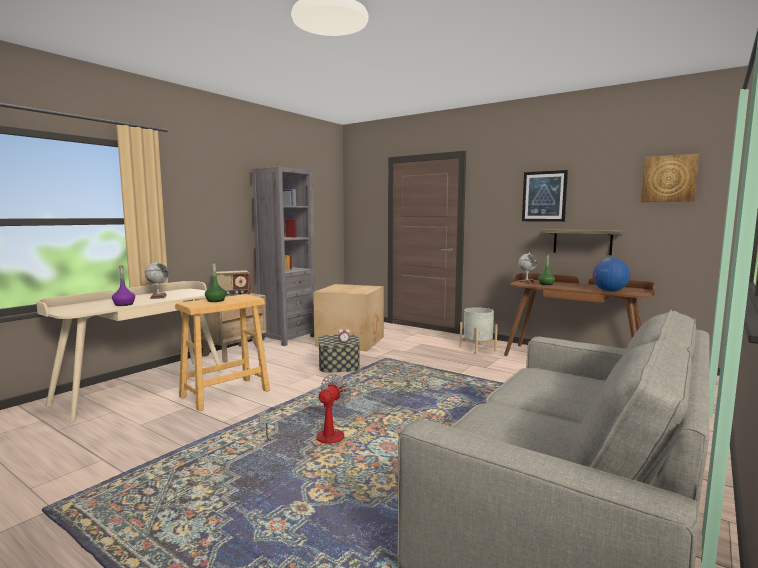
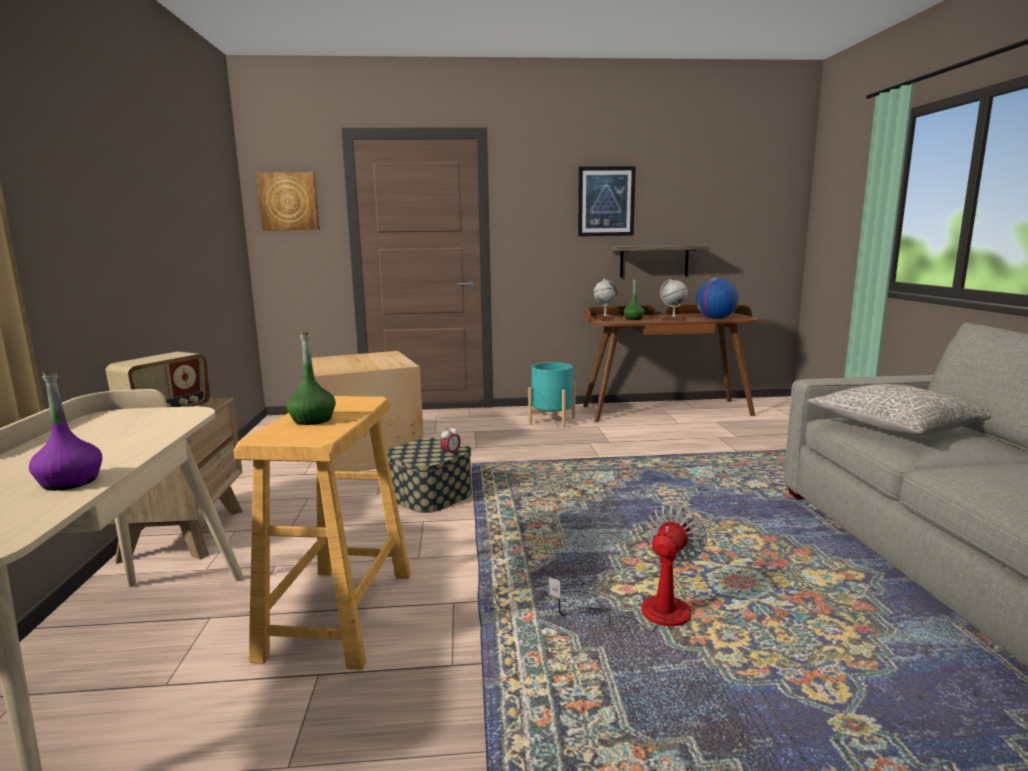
camera: 40 degrees left, 5 degrees up
(158, 296) = (95, 443): globe -> globe (673, 319)
(287, 338) = (241, 476): grey bookcase -> none
(319, 438) = (647, 614): fan -> fan turned 45 degrees clockwise
(477, 348) = (552, 421): grey planter -> turquoise planter
(552, 380) = (892, 427): none -> grey pillow
(669, 178) = (744, 182): picture -> picture (288, 201)

